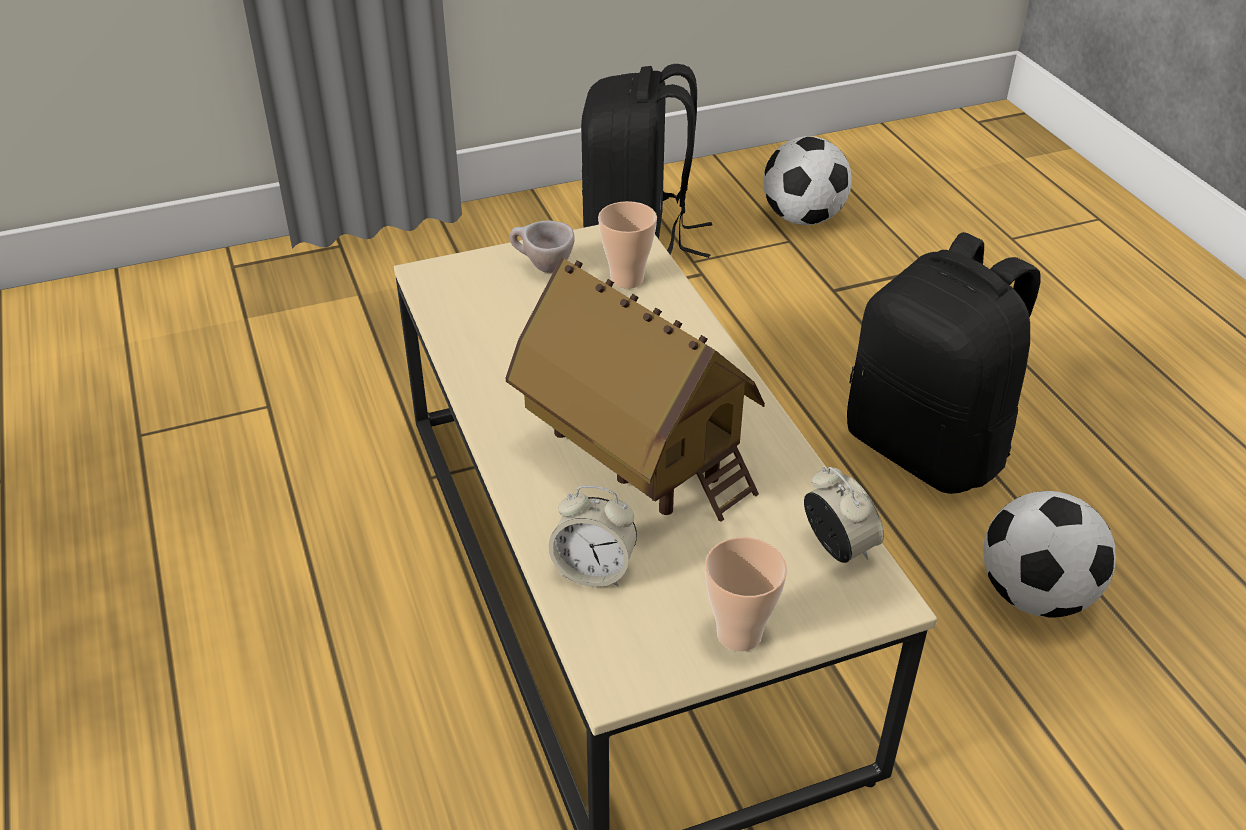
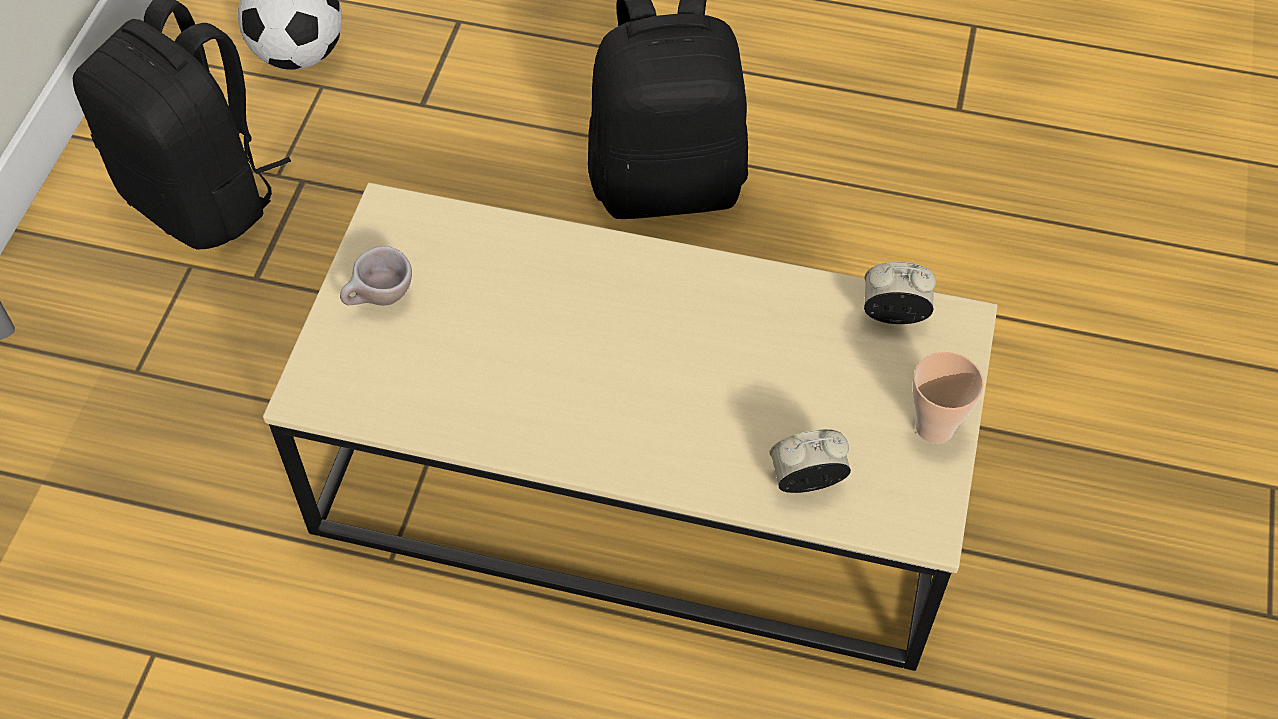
camera: 55 degrees left, 15 degrees up
(594, 570) = (806, 481): alarm clock -> alarm clock turned 150 degrees counterclockwise
(627, 279) = (458, 249): cup -> none
(635, 458) = (701, 381): toy house -> none
(1034, 595) = (861, 229): football -> none

